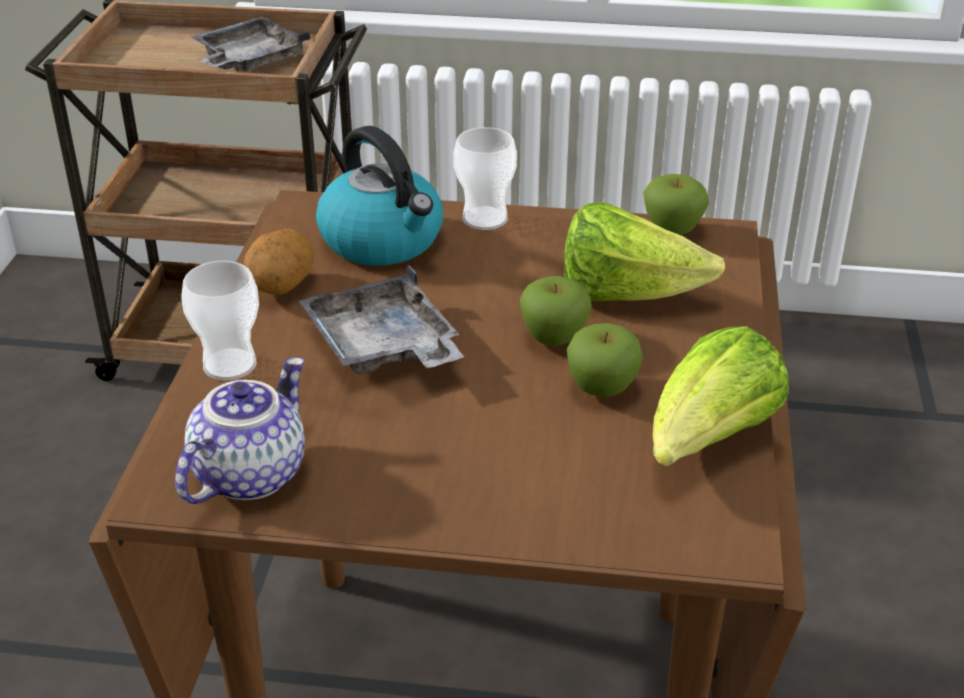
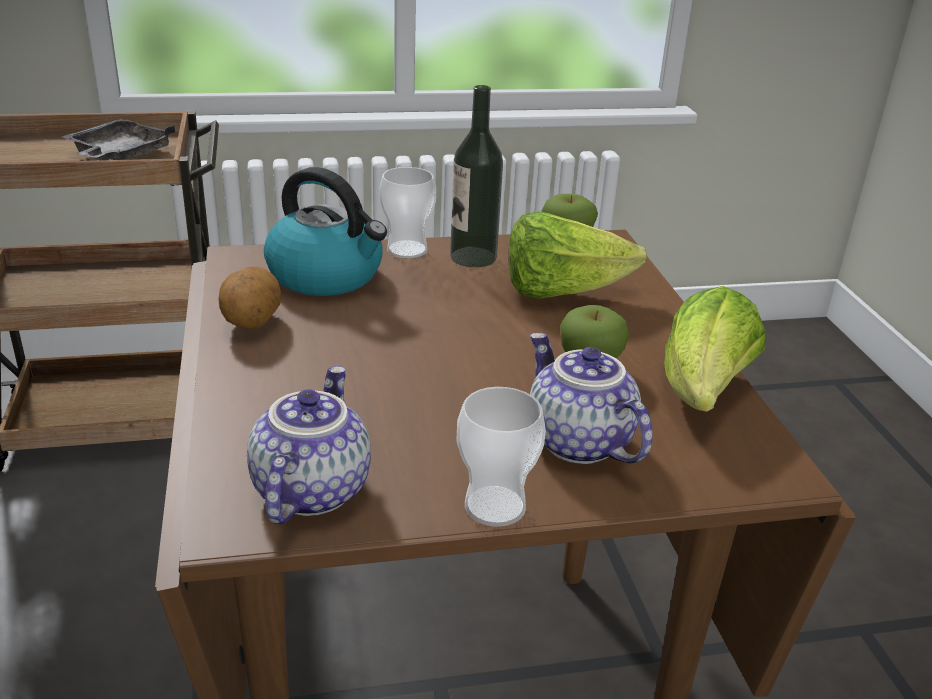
camera: 20 degrees left, 5 degrees down
(229, 365) = (236, 395): cup -> cup (495, 506)
(383, 347) = (377, 360): grey tray -> none
(533, 472) = (576, 442): none -> teapot
(553, 237) = (473, 257): none -> bottle
(554, 338) = (524, 332): apple -> none

